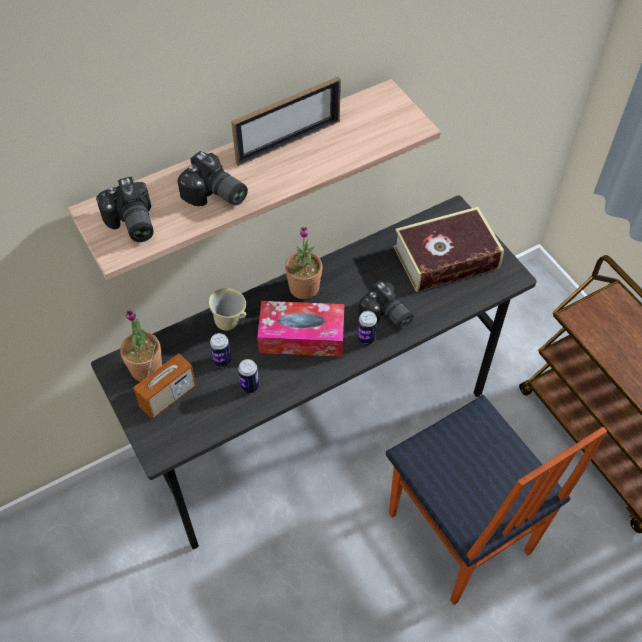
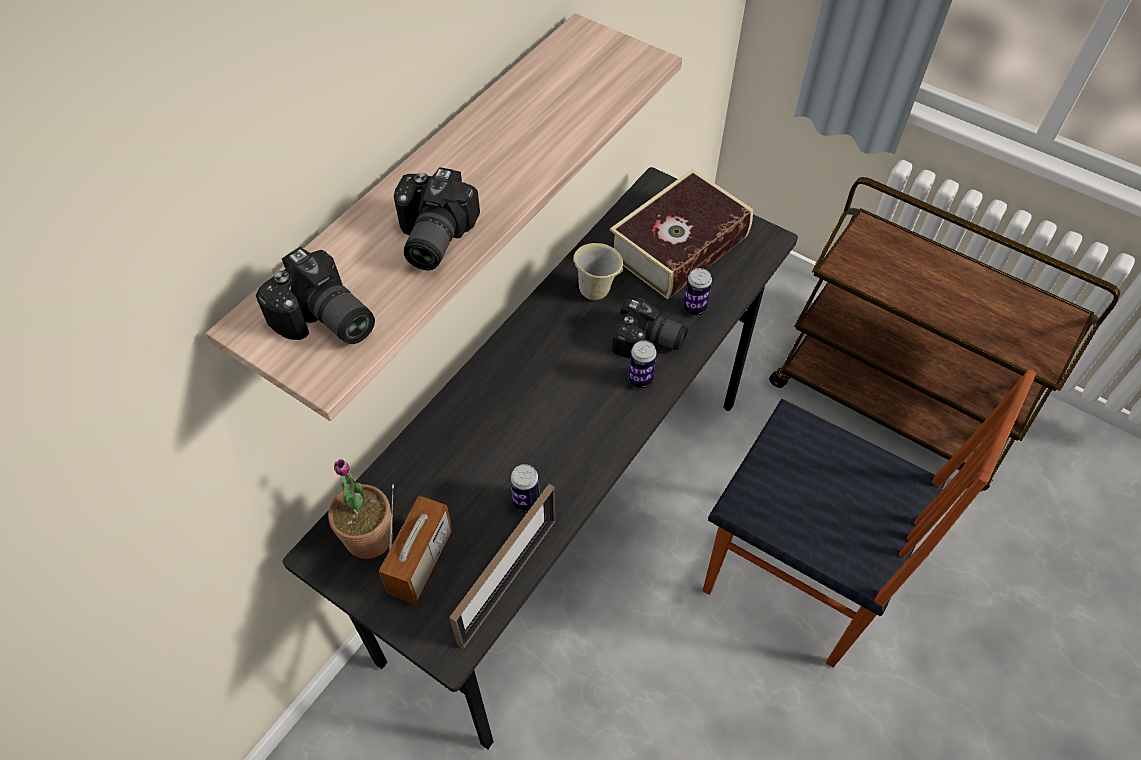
camera: 25 degrees left, 0 degrees up
(215, 195) = (429, 238): camera -> camera turned 90 degrees clockwise
(222, 361) = (470, 483): can -> can (694, 308)
(230, 323) = (452, 428): beige mug -> beige mug (597, 290)
(288, 142) = (490, 132): picture frame -> picture frame (508, 580)
(302, 336) = (557, 409): tissue box -> none
(304, 287) = (525, 345): potted plant -> none

